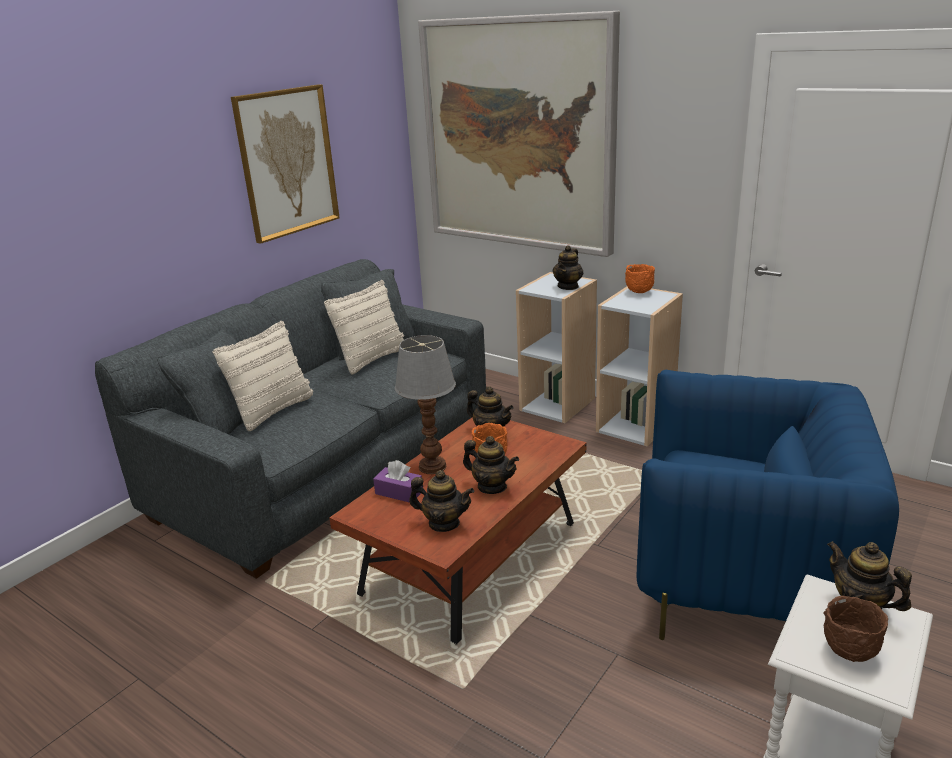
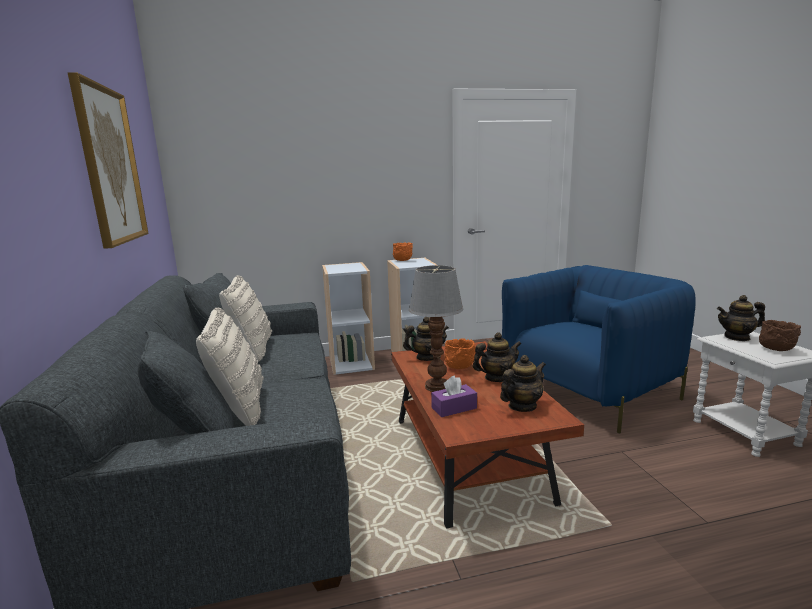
camera: 50 degrees left, 10 degrees down
(518, 135) = (284, 161): picture -> none
(568, 286) = (355, 266): teapot -> none

